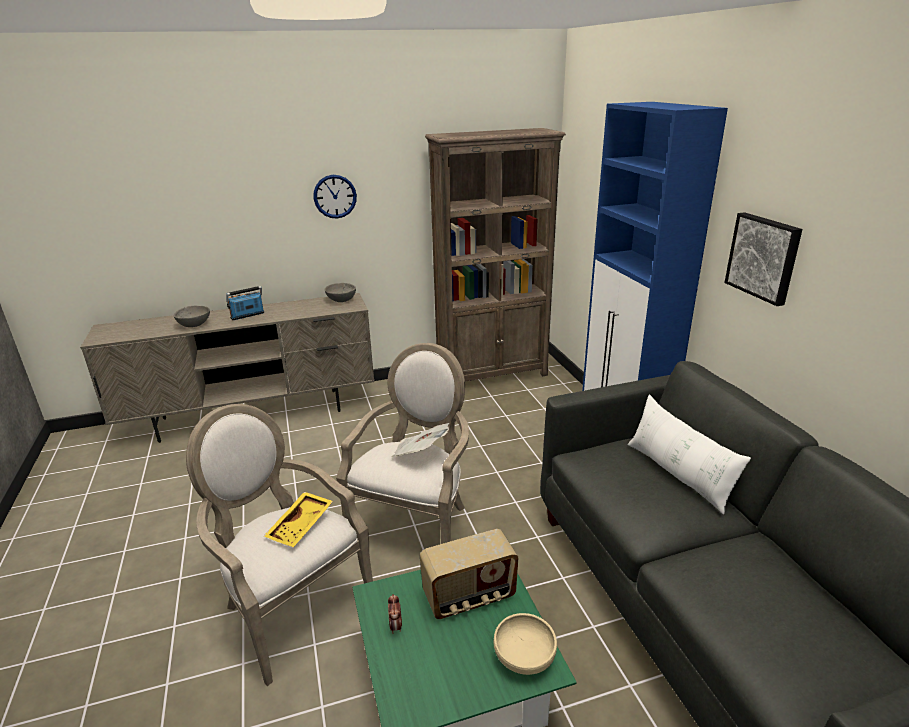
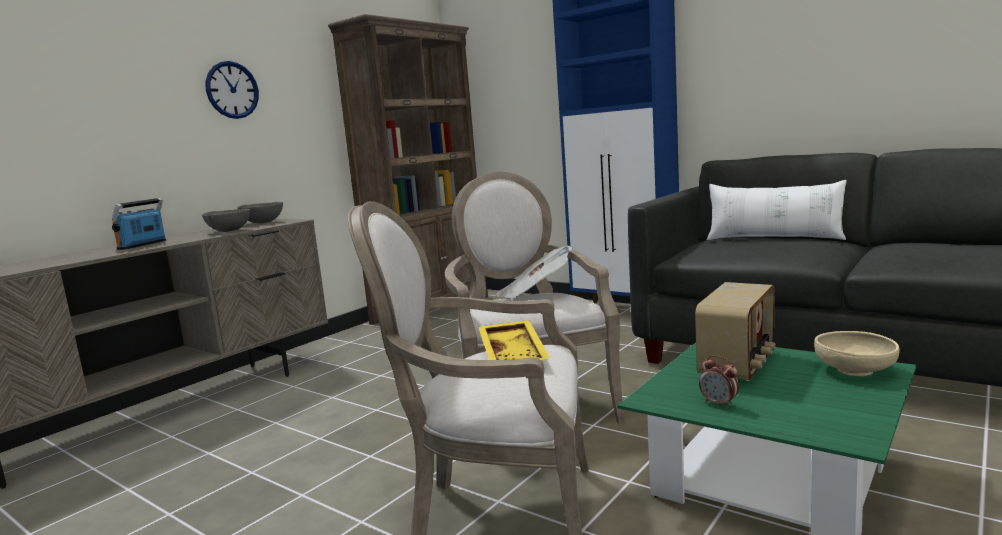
camera: 35 degrees left, 15 degrees down
(194, 325) = (62, 261): grey bowl -> grey bowl (229, 231)
(764, 257) = (745, 52): picture -> none

